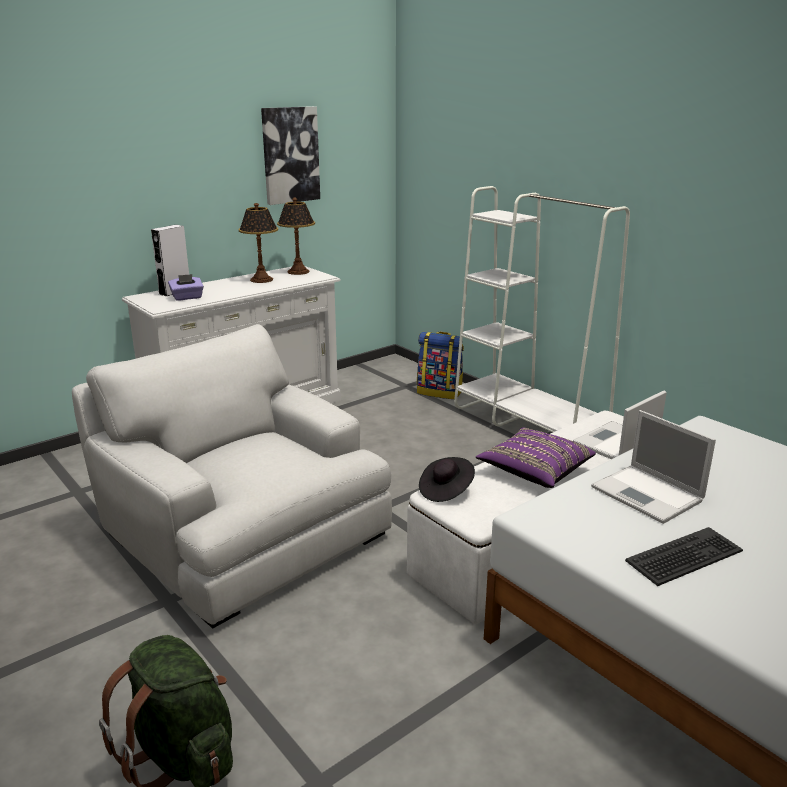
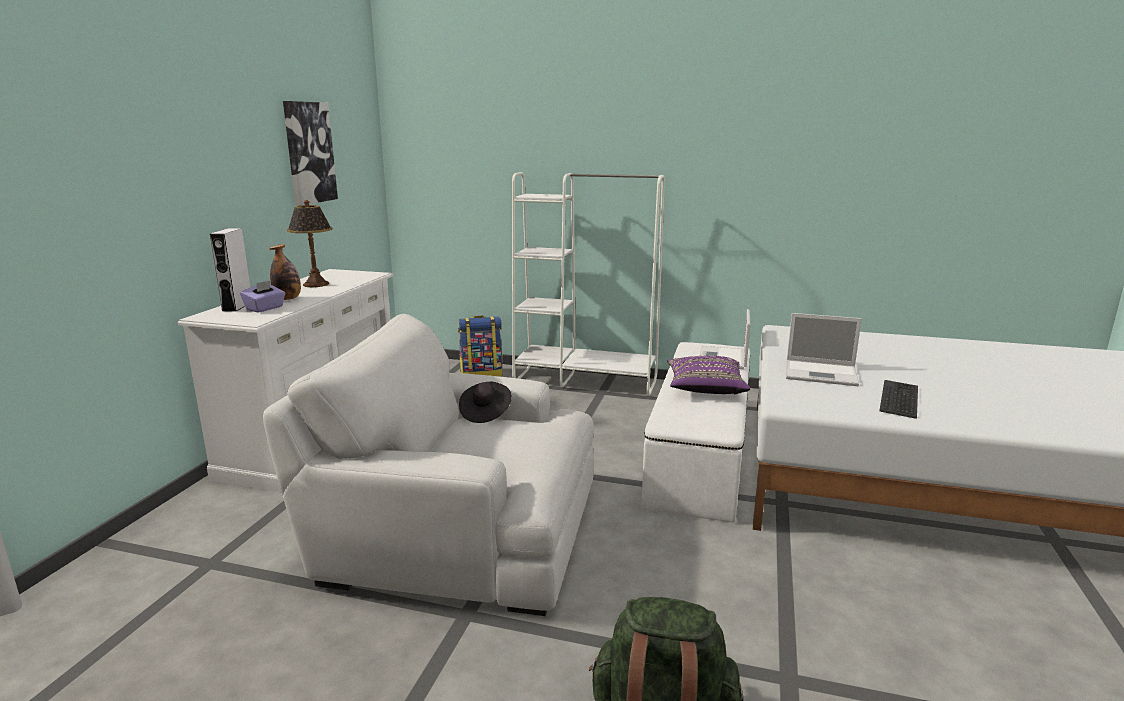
camera: 35 degrees left, 5 degrees down
(217, 291) = (288, 299): none -> bottle
(298, 271) = (340, 274): table lamp -> none
(446, 490) = (670, 418): black hat -> black hat (485, 413)

